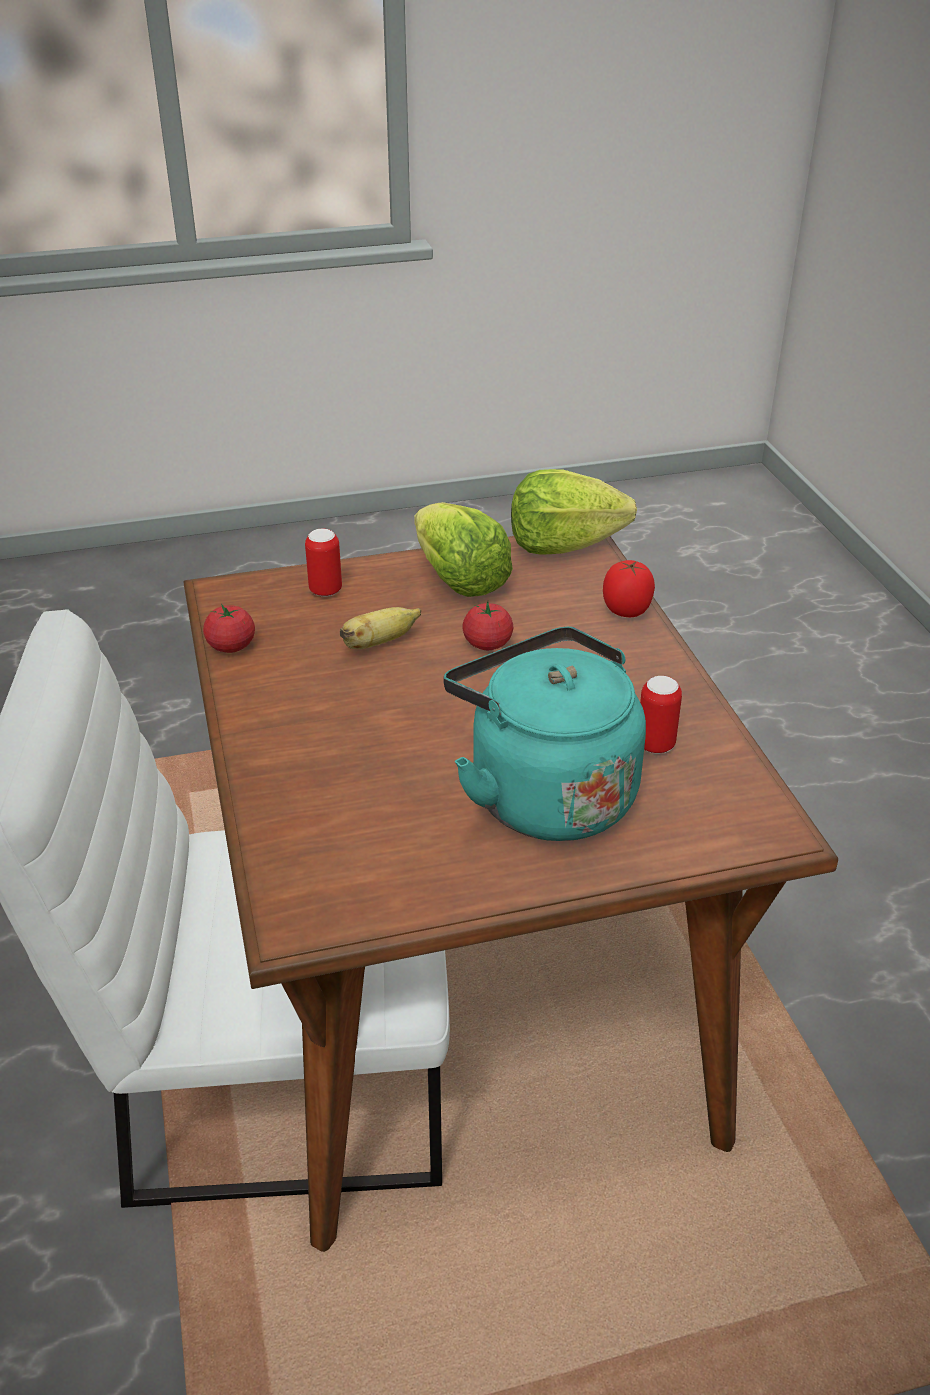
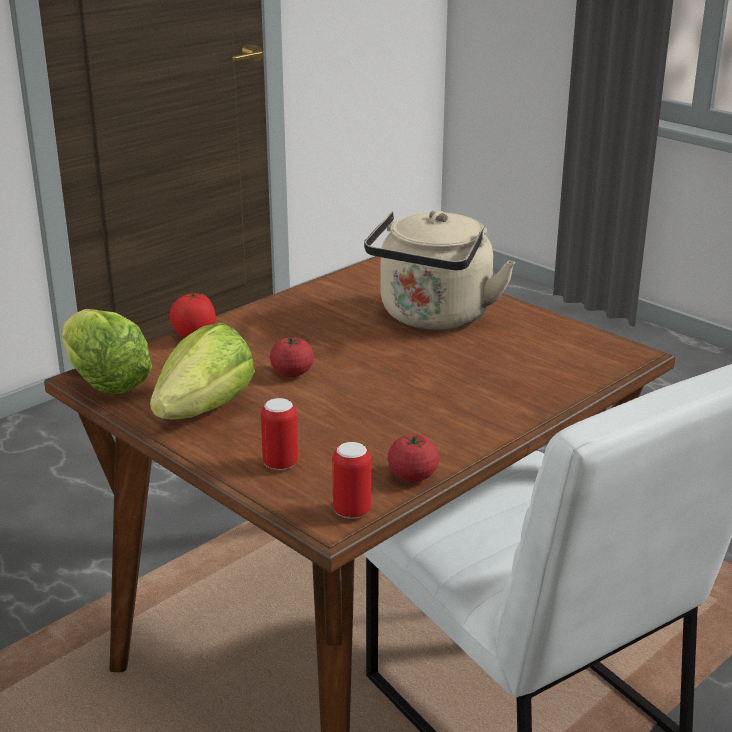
camera: 120 degrees left, 10 degrees down
(379, 643) = (336, 413): banana -> none
(544, 792) = (433, 318): turquoise kettle -> beige kettle
(655, 745) = (349, 299): can -> can (352, 511)

